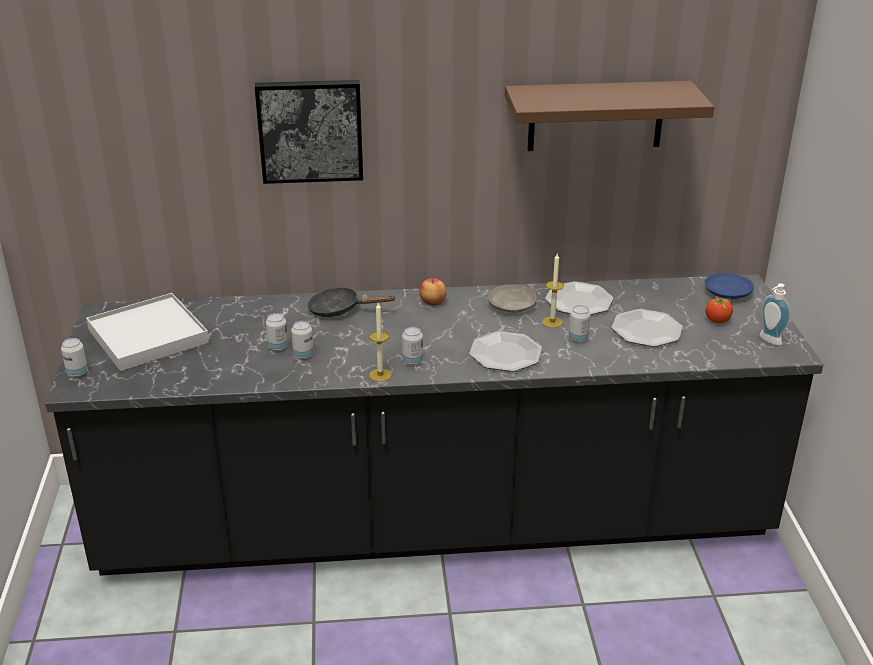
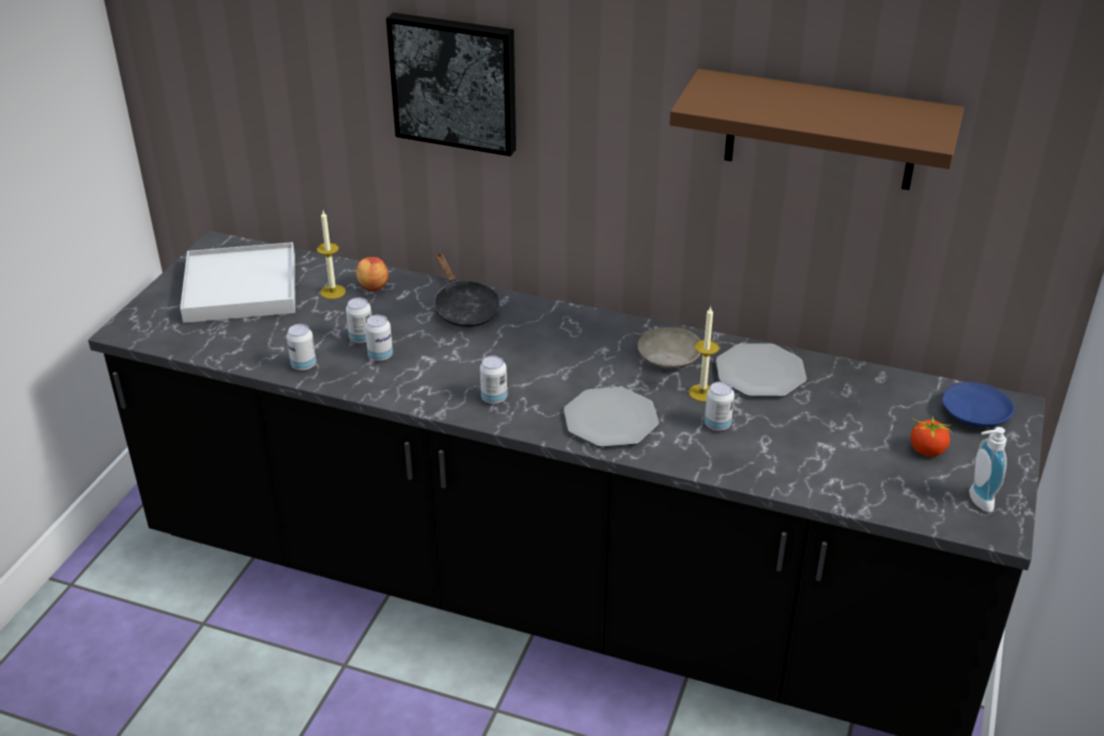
camera: 25 degrees right, 5 degrees up
(77, 373) = (142, 313): can -> can (303, 365)
(339, 310) = (464, 309): black frying pan -> black frying pan turned 150 degrees counterclockwise
(380, 375) = (444, 405): candle -> candle (333, 292)
(432, 302) = (577, 327): apple -> apple (372, 286)
(646, 330) = (817, 437): plate -> none

